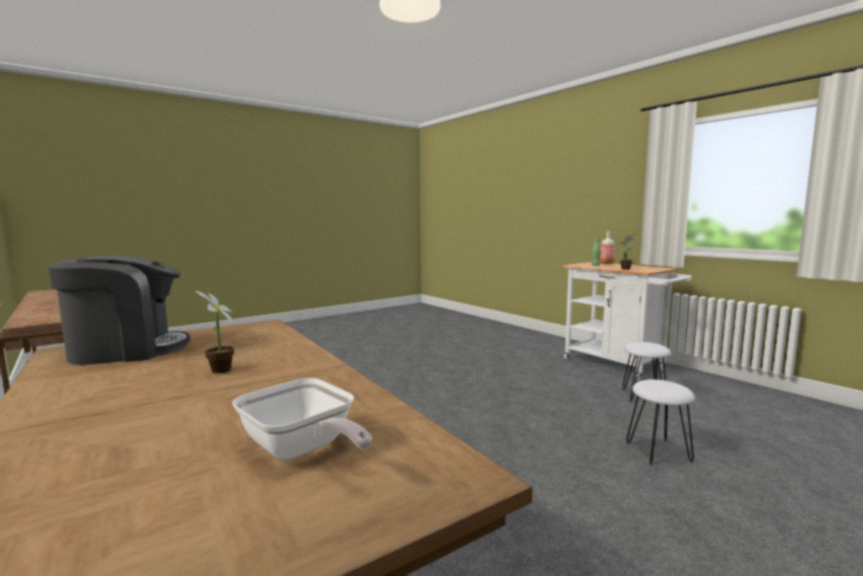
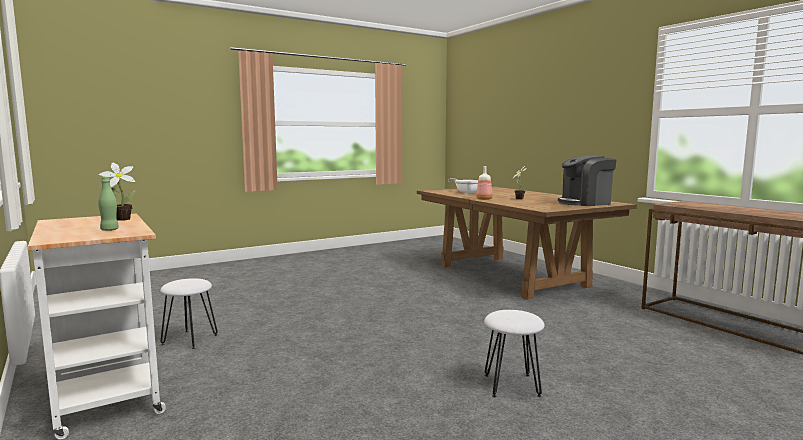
camera: 175 degrees left, 0 degrees up
(605, 263) = (55, 235): bottle -> bottle (484, 199)
(658, 452) = (272, 302): white stool -> white stool (511, 385)

